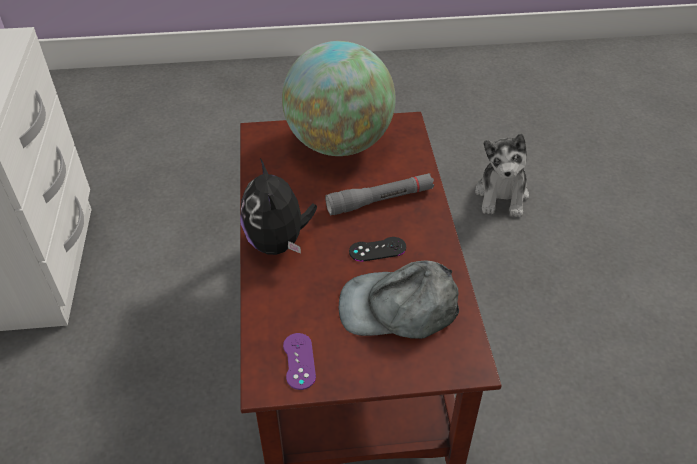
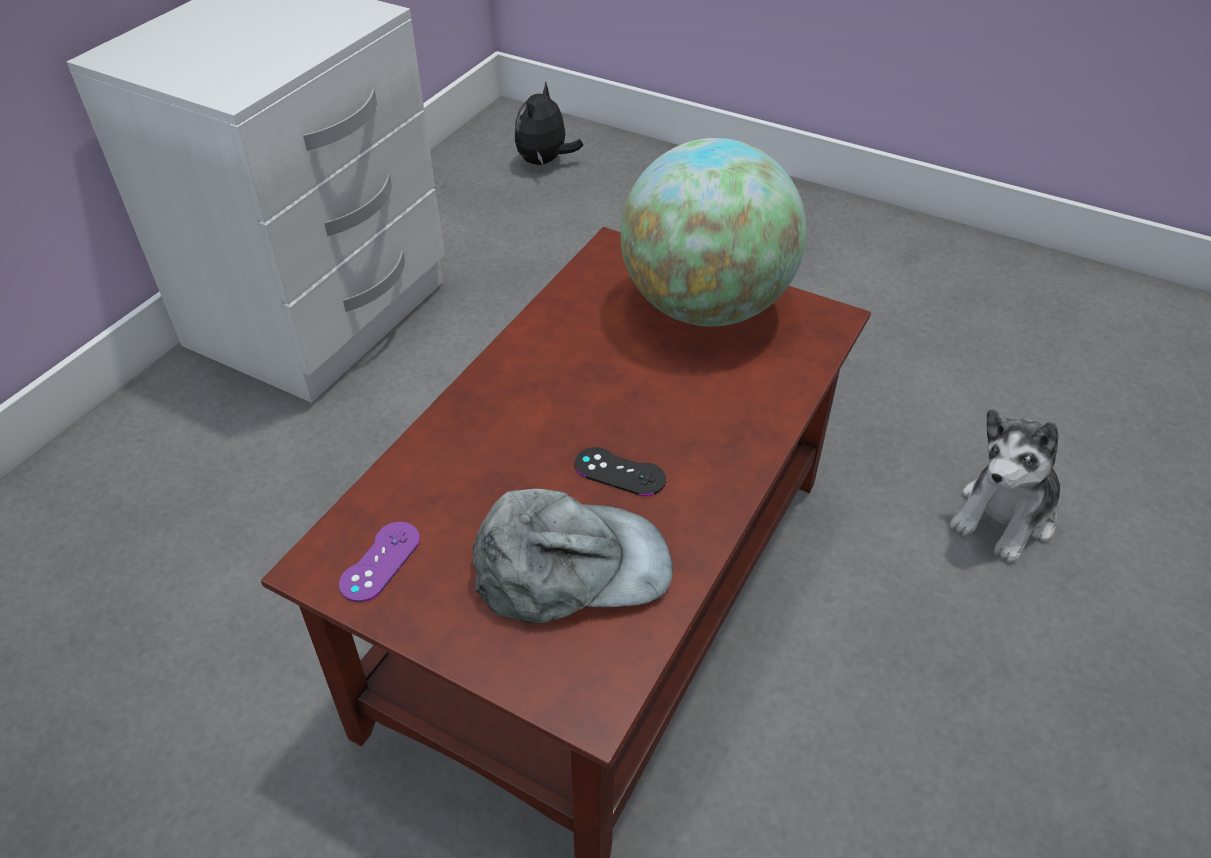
camera: 35 degrees right, 0 degrees up
(278, 242) = (502, 398): plush toy -> plush toy (545, 162)
(380, 200) = (688, 408): grey flashlight -> none
(399, 308) = (571, 566): grey cap -> grey cap turned 135 degrees clockwise

